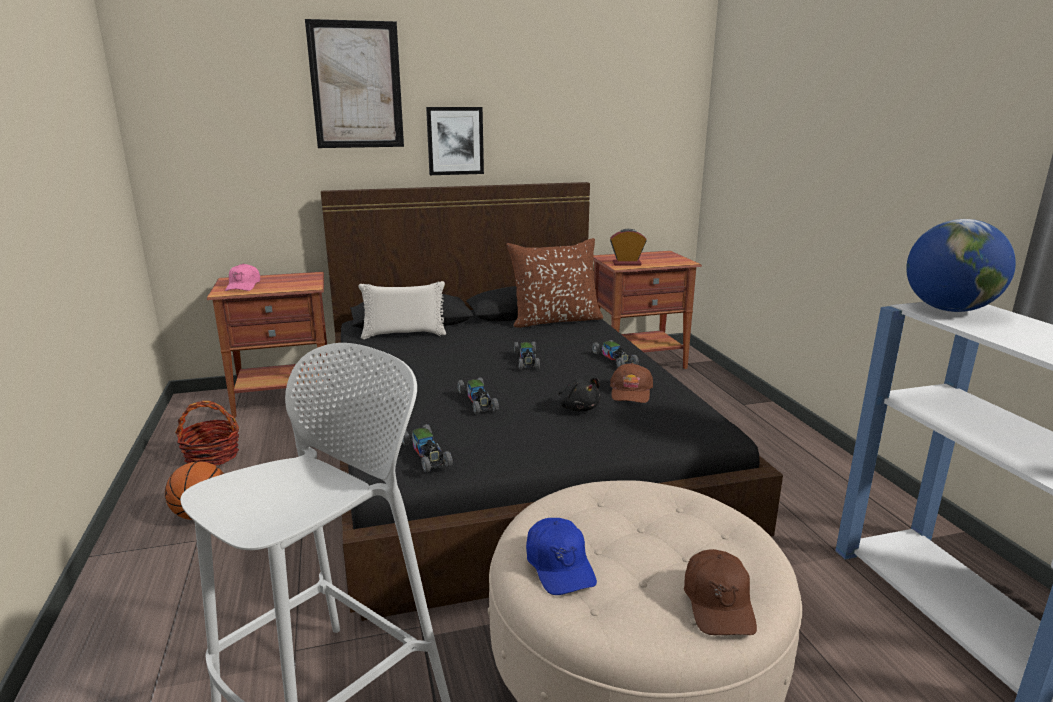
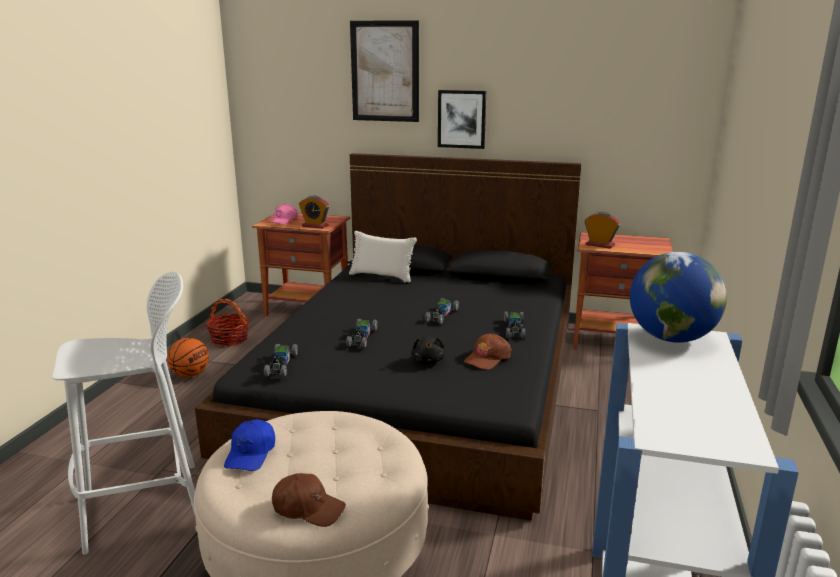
camera: 30 degrees right, 0 degrees up
(296, 286) = (315, 226): none -> alarm clock
(555, 320) = (513, 286): brown pillow -> none
(719, 603) = (308, 508): brown cap -> brown cap turned 105 degrees counterclockwise

